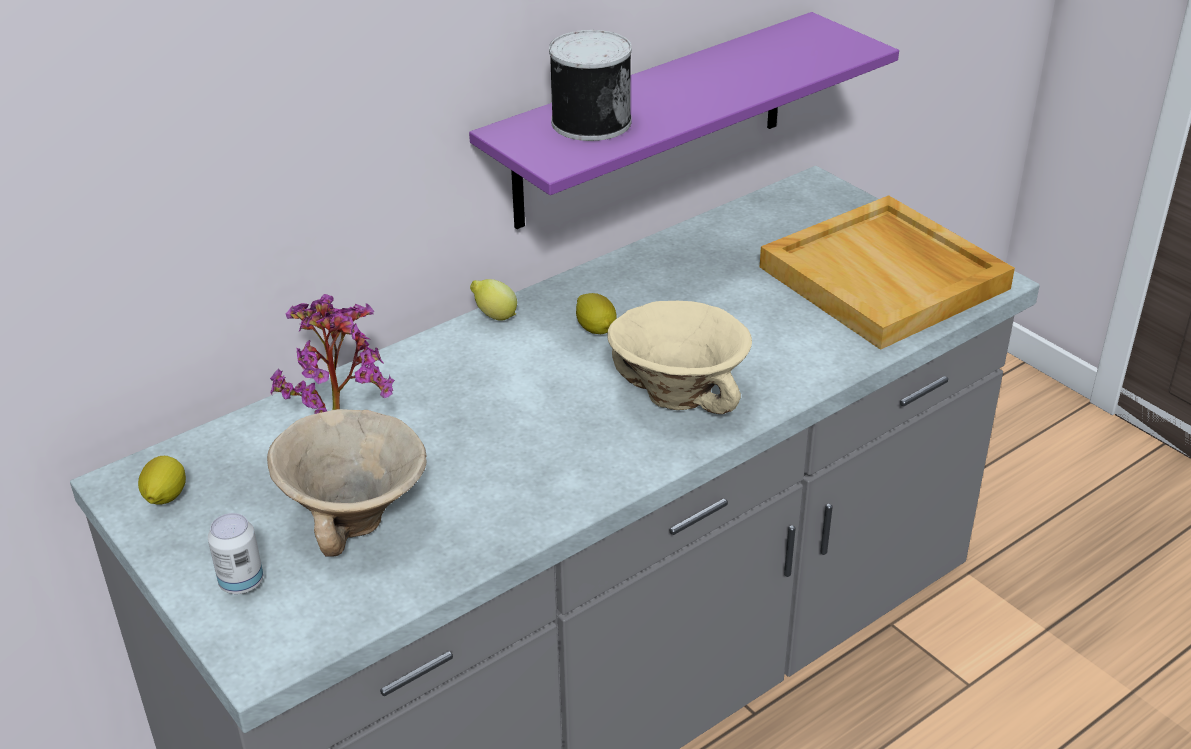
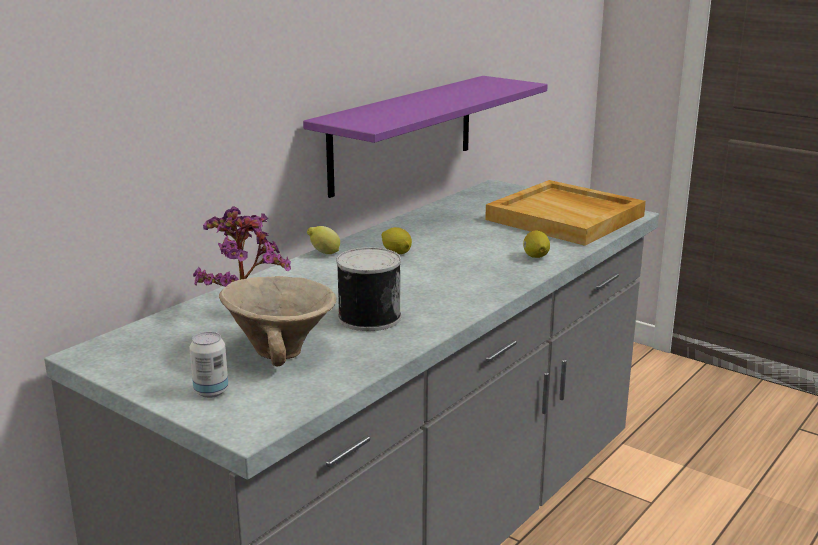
camera: 15 degrees left, 15 degrees down
(165, 498) = (127, 357): lemon -> lemon (535, 257)
(589, 121) = (380, 113): can -> can (368, 317)
(678, 394) = (470, 274): beige bowl -> none

